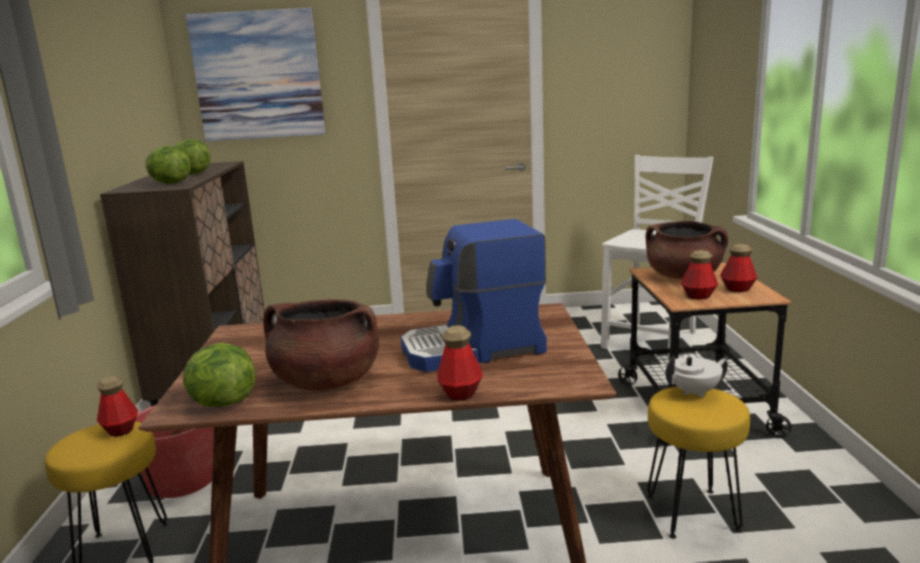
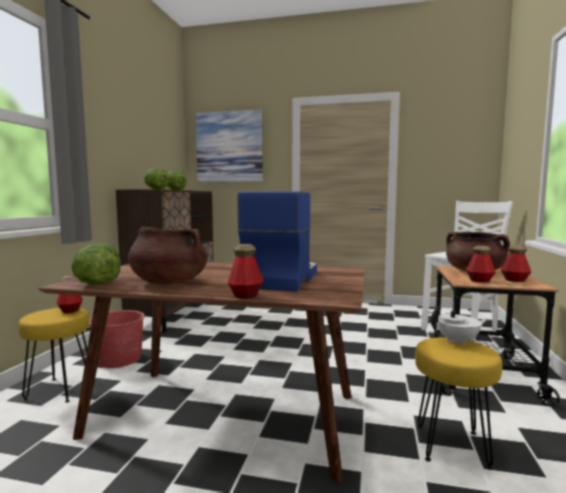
camera: 15 degrees right, 10 degrees down
(474, 349) = (280, 279): coffee machine -> coffee machine turned 105 degrees clockwise

